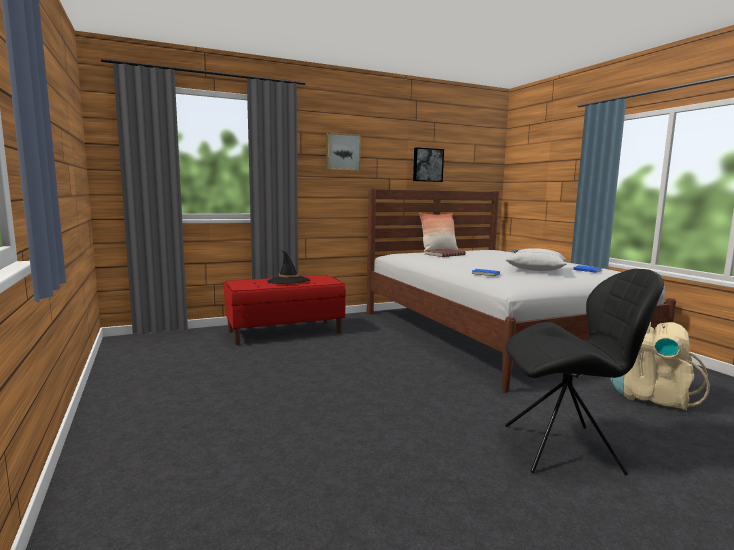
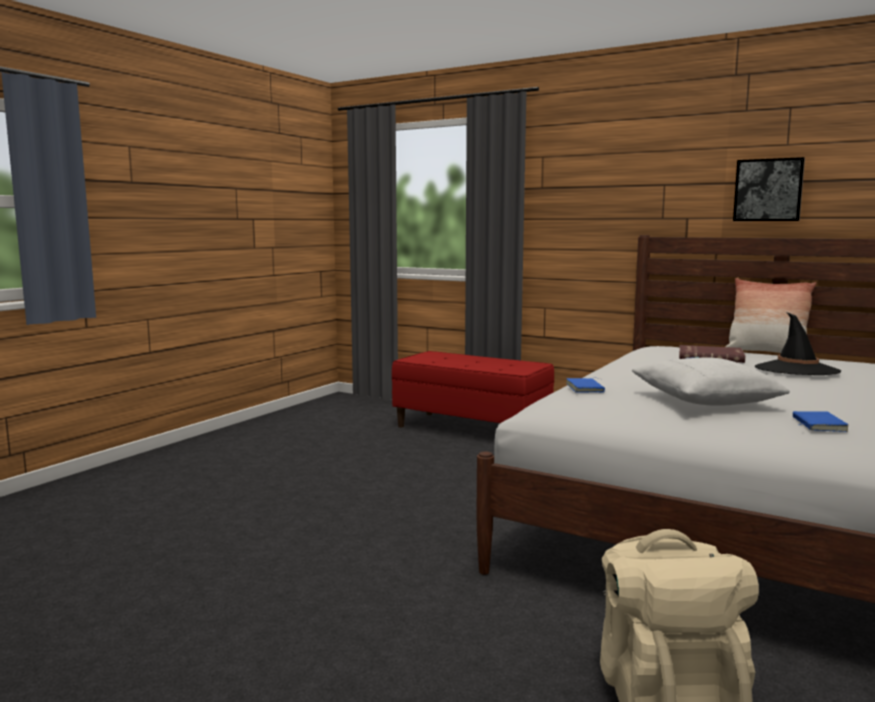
camera: 55 degrees right, 0 degrees up
(288, 281) = (478, 362): black hat -> black hat (796, 370)
(342, 152) = (602, 179): picture -> none
(566, 449) = (342, 641): black chair -> none

